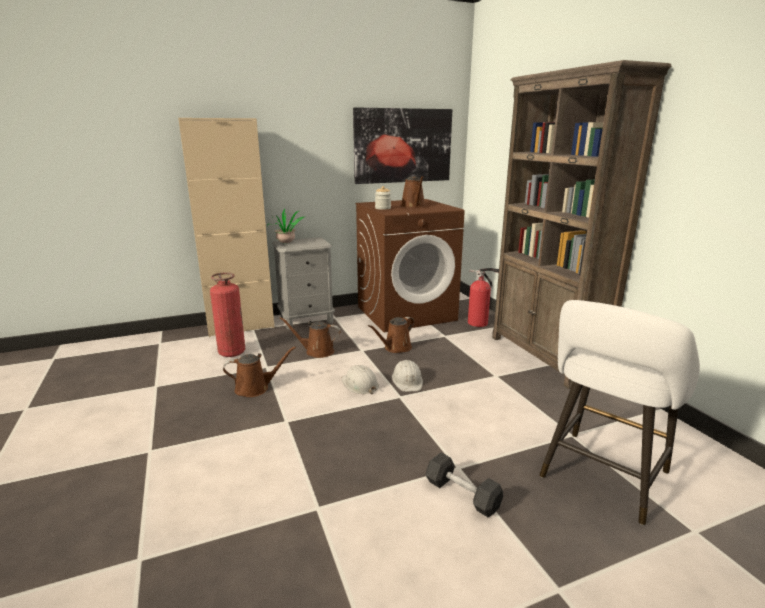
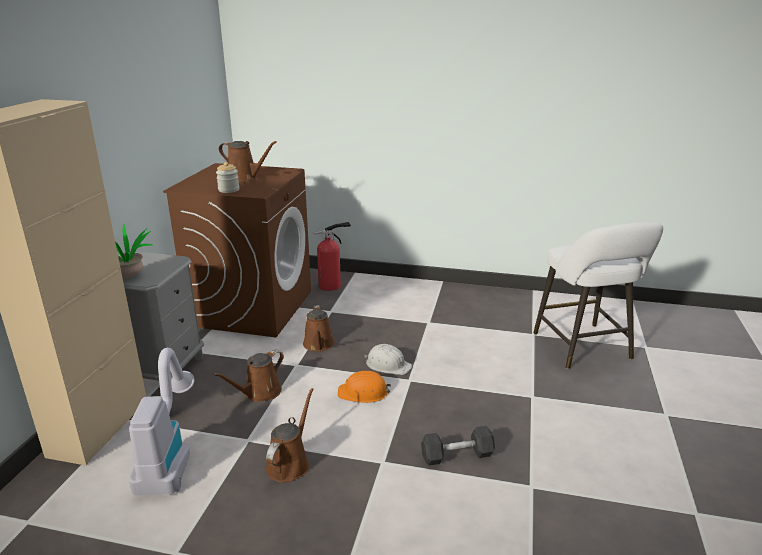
camera: 55 degrees left, 5 degrees up
(232, 352) = (169, 457): fire extinguisher -> vacuum cleaner
(359, 384) = (363, 392): white hard hat -> orange hard hat
(403, 146) = (184, 101): picture -> none
(462, 494) = (563, 409): grey dumbbell -> grey dumbbell (457, 455)
(545, 357) = (425, 289): brown bookcase -> none

